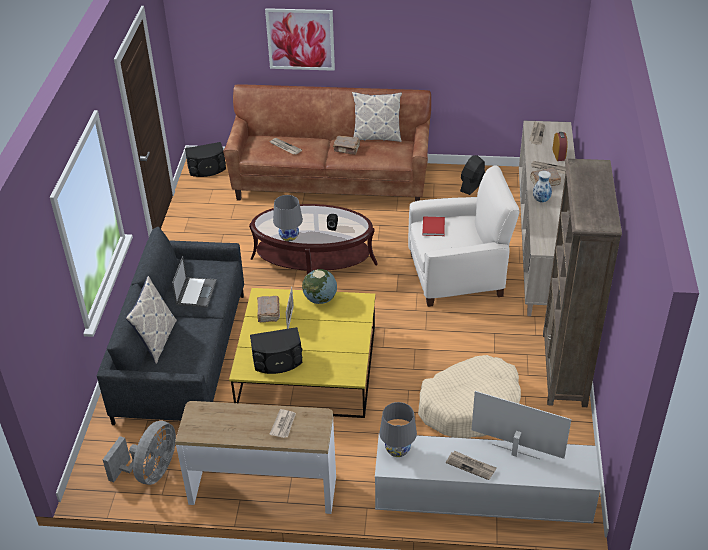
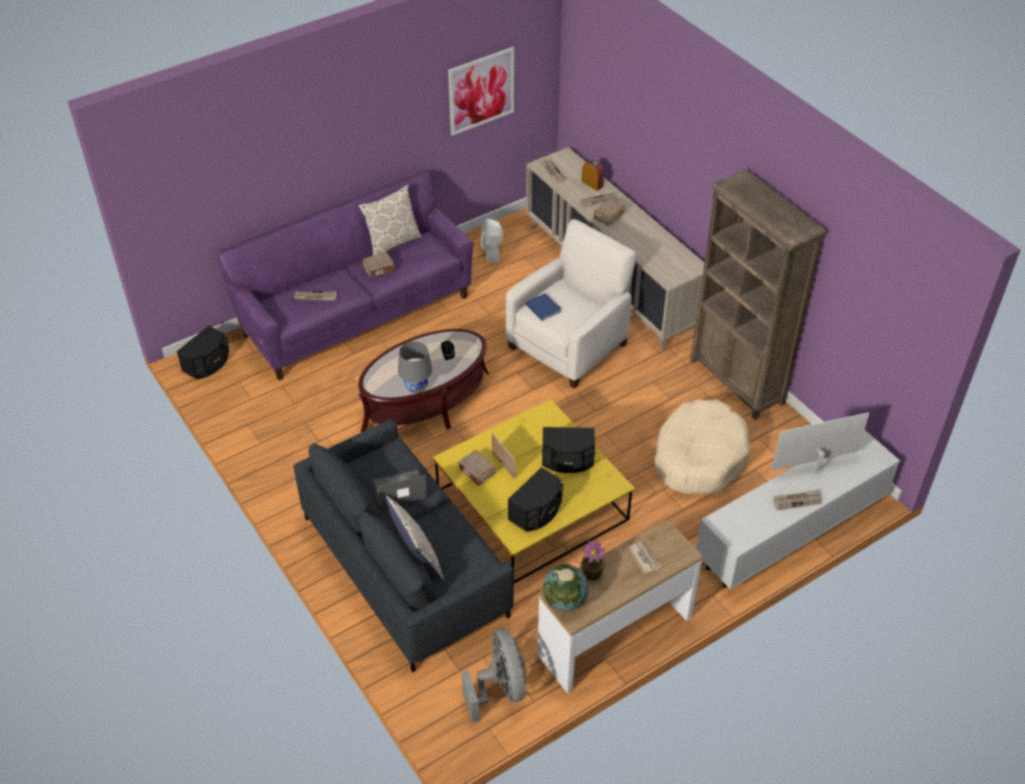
camera: 40 degrees left, 5 degrees up
(196, 292) = (399, 490): laptop -> laptop turned 75 degrees counterclockwise
(236, 412) = (592, 573): none -> potted plant
(300, 39) = (283, 170): picture -> picture (481, 91)
(320, 299) = (509, 431): globe -> globe (565, 601)
(330, 183) = (356, 315): brown sofa -> purple sofa
(339, 340) = (567, 460): none -> black speaker
(397, 450) = (730, 523): grey table lamp -> none
(433, 226) = (542, 307): red book -> blue book
(472, 185) = (491, 251): black fan -> white fan
(541, 200) = (624, 235): vase -> none

